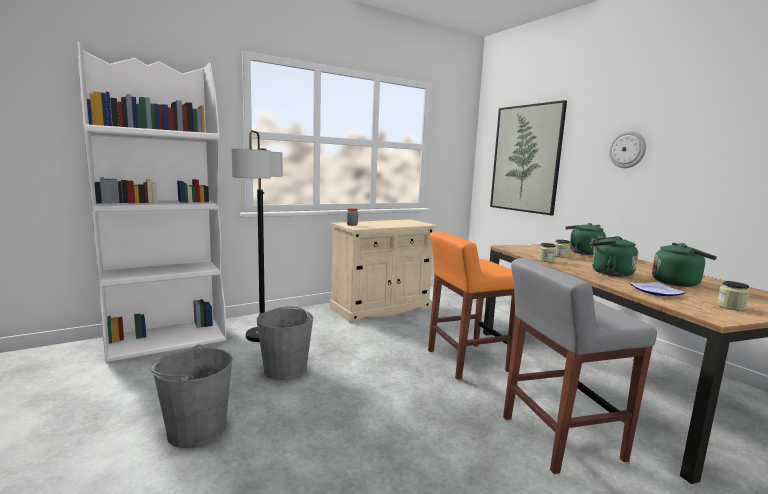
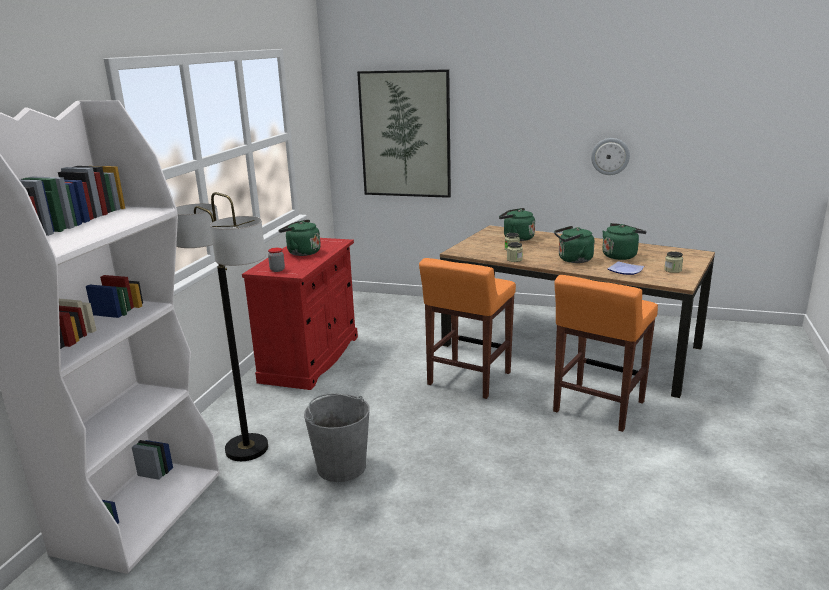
camera: 40 degrees left, 10 degrees up
(196, 430) = (371, 554): grey bucket -> none
(381, 308) = (311, 359): beige cabinet -> red cabinet
(388, 223) = (301, 252): none -> green kettle
(559, 438) = (598, 407): grey stool -> orange stool
(627, 149) = (522, 125): wall clock -> wall clock (610, 156)

